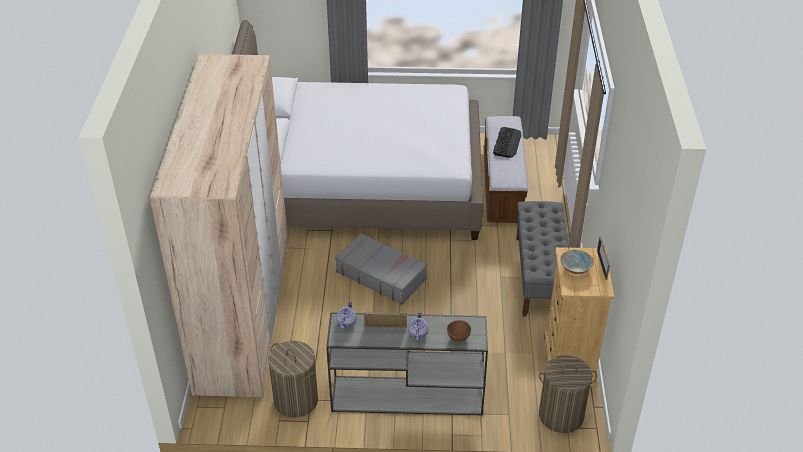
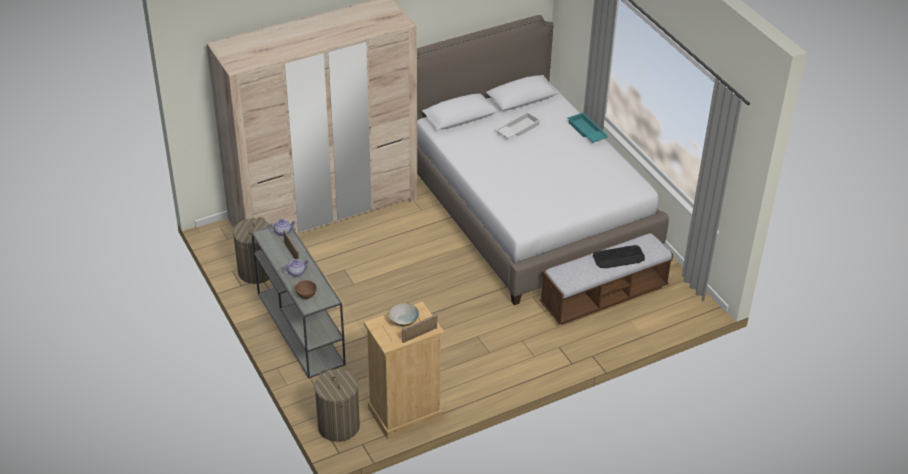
camera: 60 degrees right, 0 degrees up
(319, 121) = (517, 129): none -> white tray
(358, 87) = (586, 132): none -> turquoise tray
(381, 275) = (423, 264): grey suitcase -> none
(540, 276) = (498, 361): grey bench -> none

